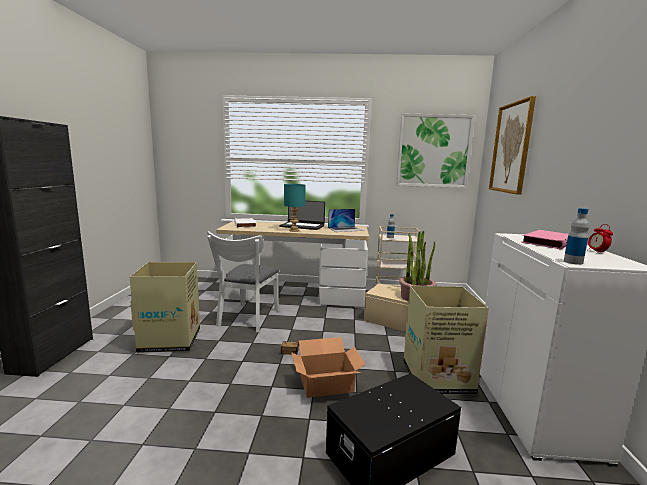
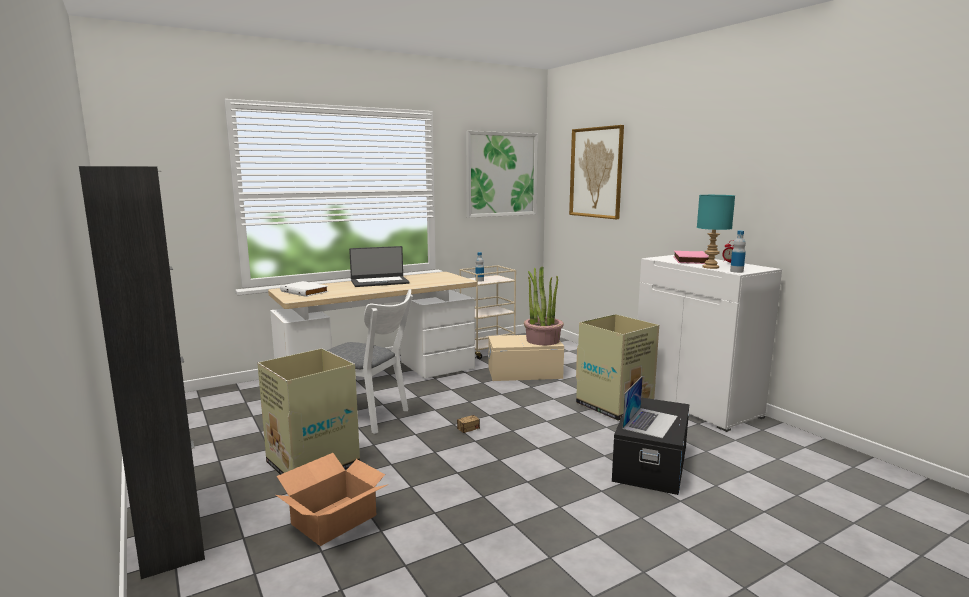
camera: 35 degrees left, 0 degrees up
(247, 320) = (368, 416): white chair -> white chair turned 45 degrees counterclockwise
(294, 231) = (387, 288): turquoise table lamp -> turquoise table lamp (711, 267)
(325, 383) = (540, 440): cardboard box -> cardboard box (333, 519)
(345, 229) = (436, 278): laptop -> laptop (650, 422)

